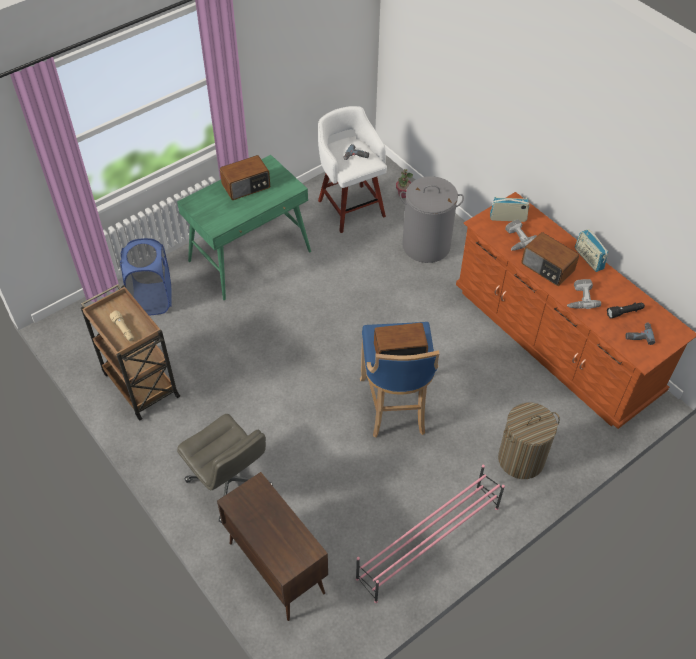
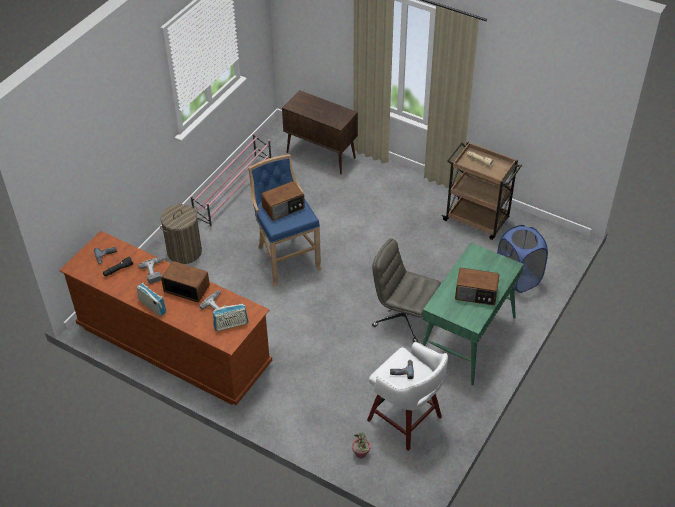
camera: 160 degrees right, 5 degrees down
(230, 484) = (374, 184): grey office chair -> grey office chair (403, 318)
(246, 186) = (476, 294): radio -> radio turned 120 degrees counterclockwise
(426, 245) = (314, 401): grey laundry basket -> none

